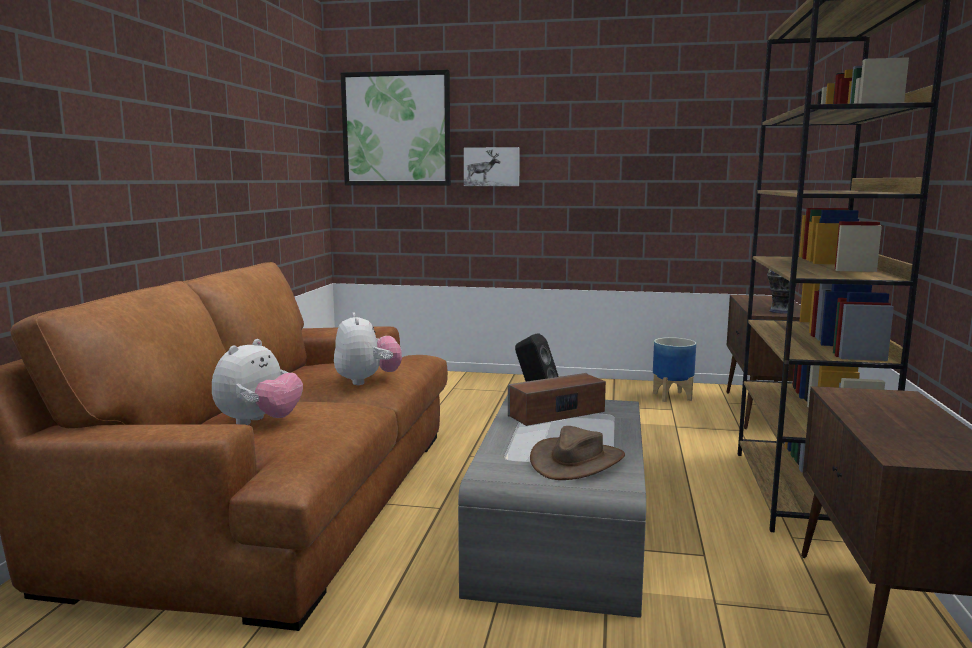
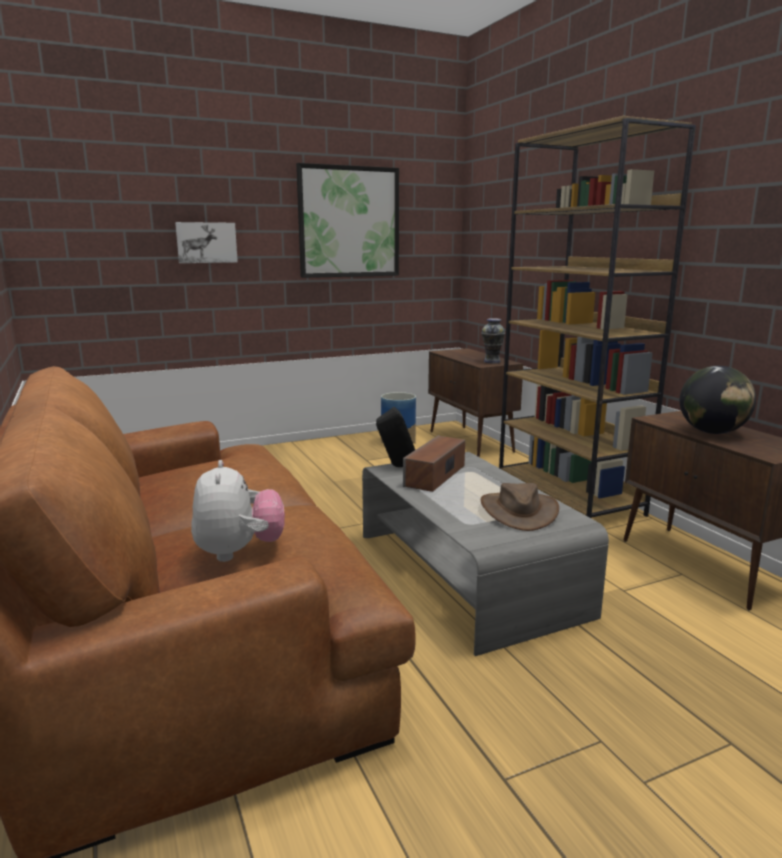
camera: 35 degrees left, 5 degrees up
(367, 381) = (259, 482): plush toy -> none
(396, 129) = (91, 199): picture -> picture (349, 222)
(885, 418) = (712, 432): none -> globe

